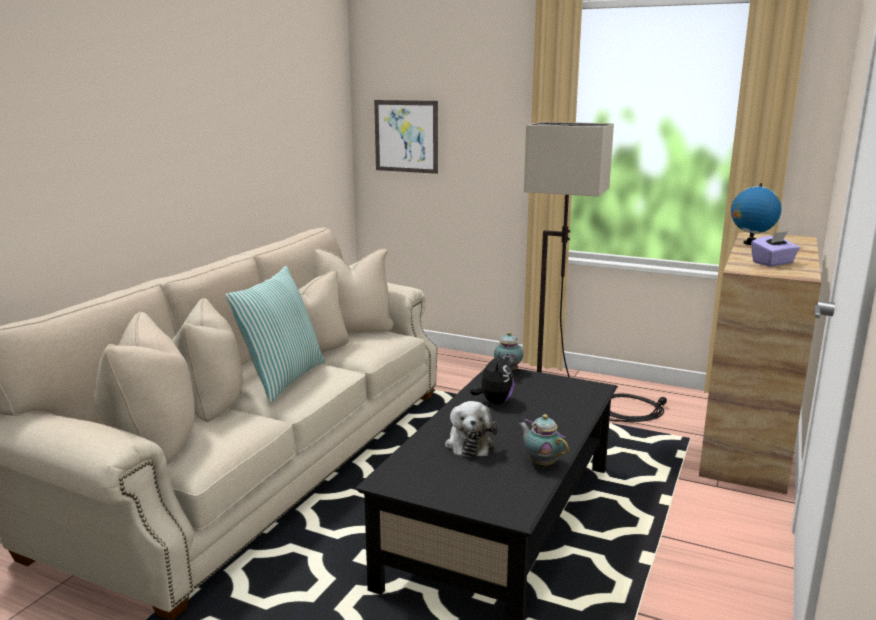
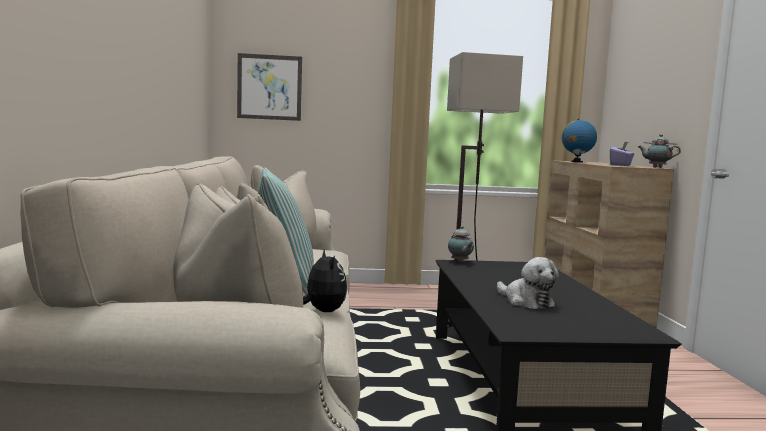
camera: 30 degrees left, 10 degrees down
(494, 402) = (489, 278): plush toy -> plush toy (323, 311)
(541, 463) = (598, 305): teapot -> teapot (656, 167)

